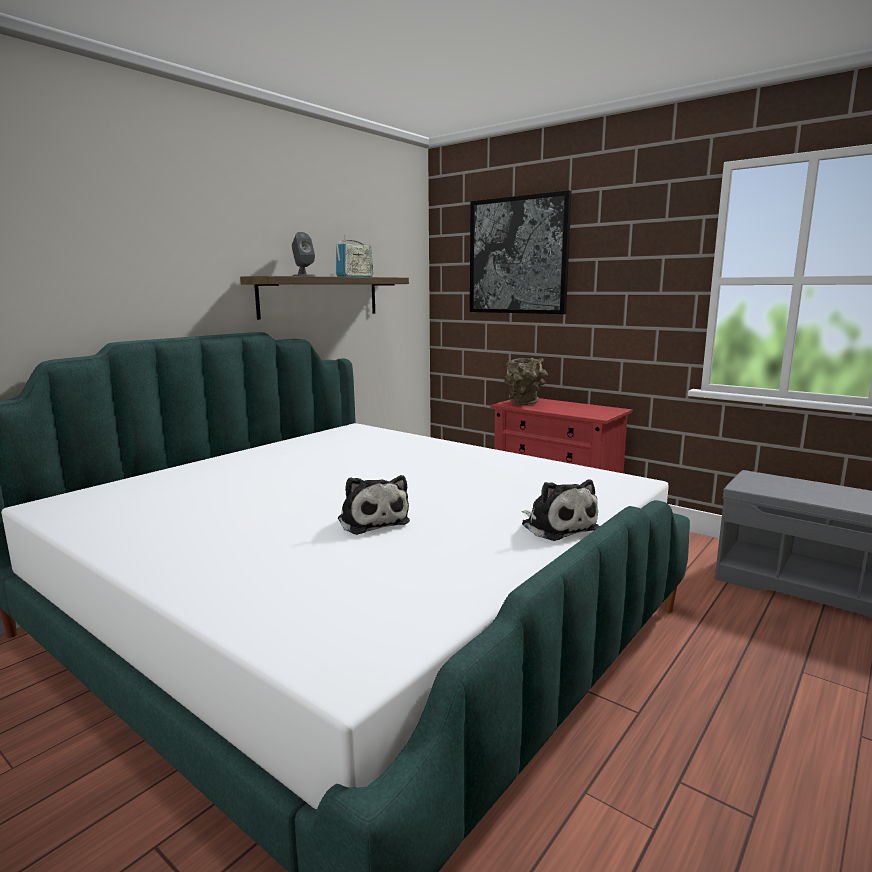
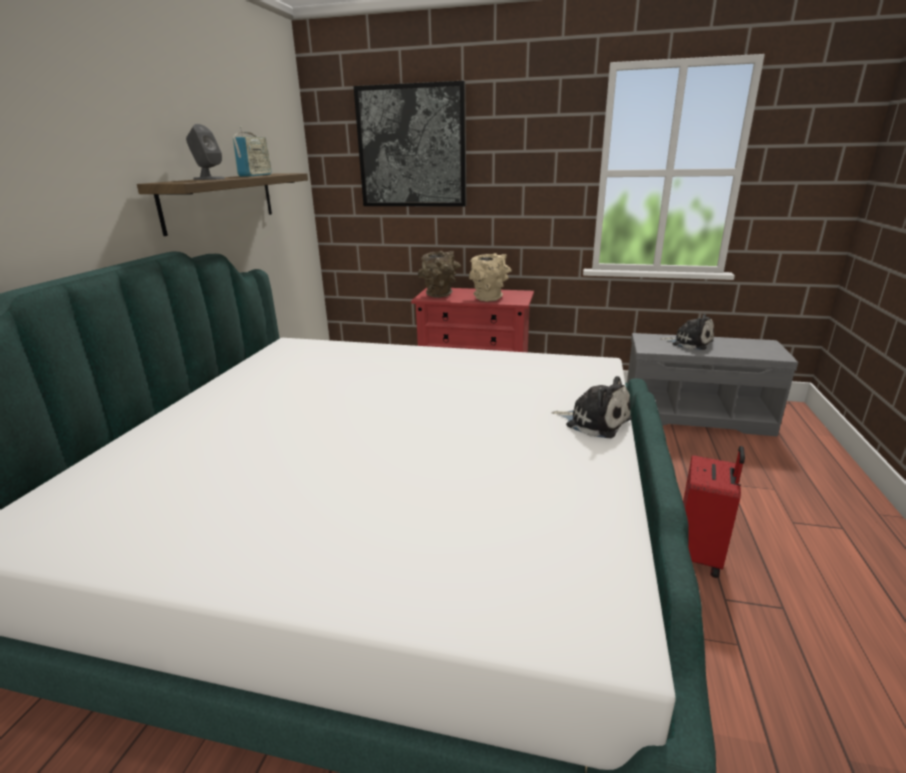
camera: 25 degrees left, 10 degrees up
(372, 520) = (435, 454): plush toy -> plush toy (689, 343)
(570, 411) = (489, 299): none -> beige vase
(686, 729) = (699, 555): none -> red suitcase

